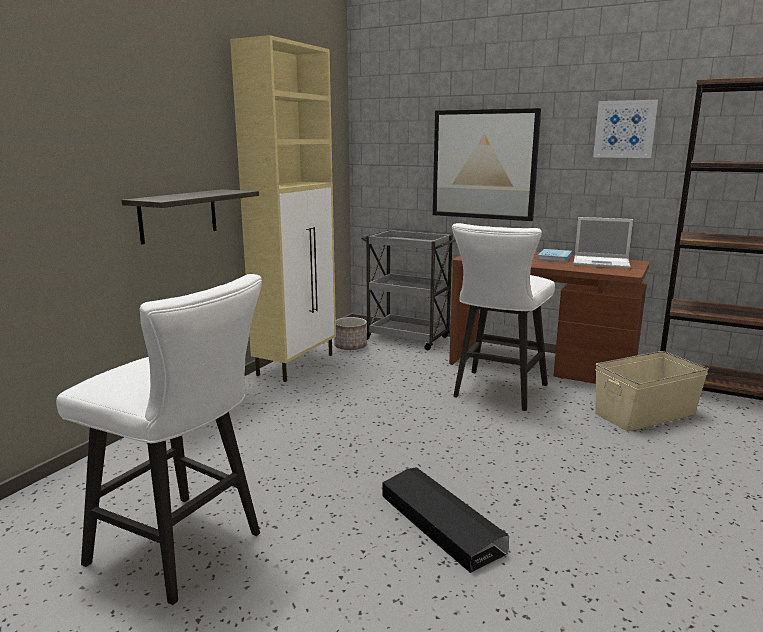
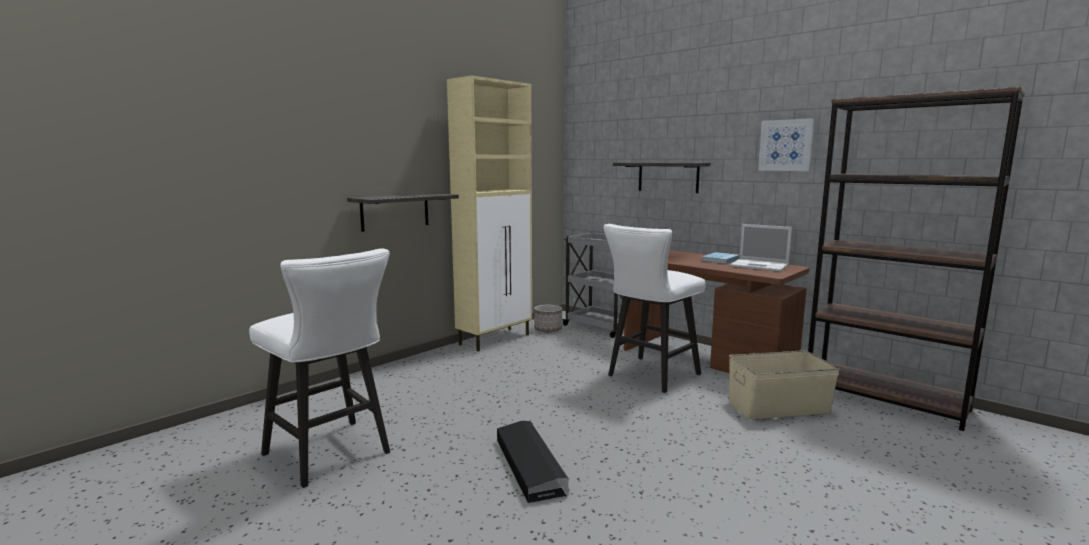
camera: 15 degrees right, 5 degrees down
(484, 164) = (668, 177): picture -> shelf

